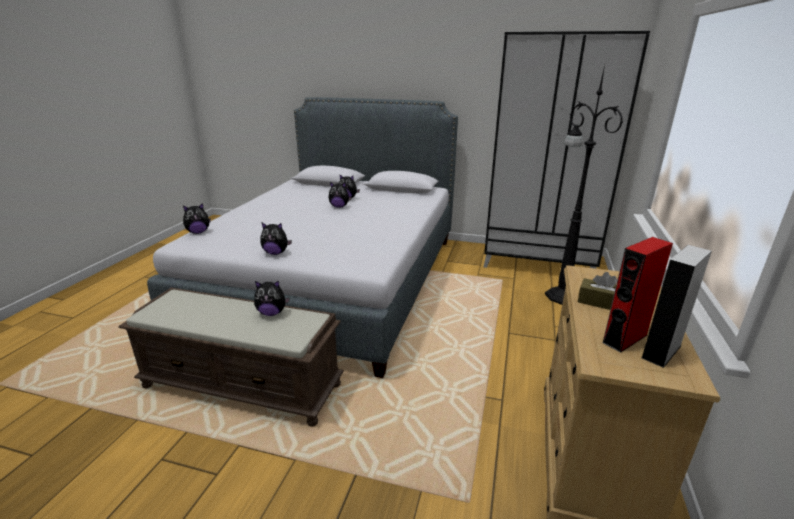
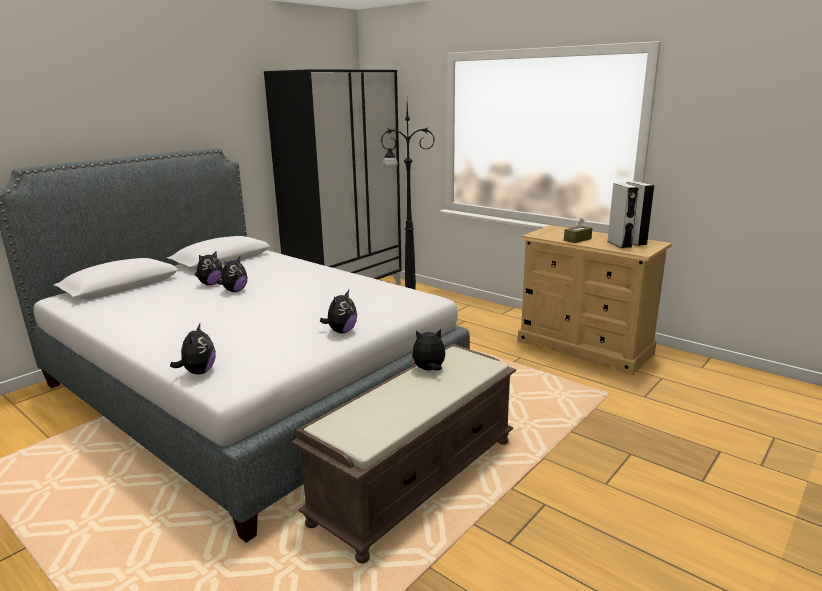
camera: 65 degrees left, 5 degrees down
(272, 313) = (429, 370): plush toy -> plush toy turned 120 degrees counterclockwise
(624, 339) = (619, 244): red speaker -> grey speaker

